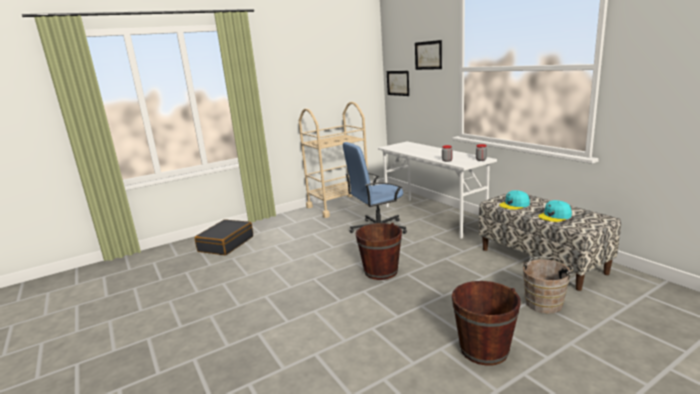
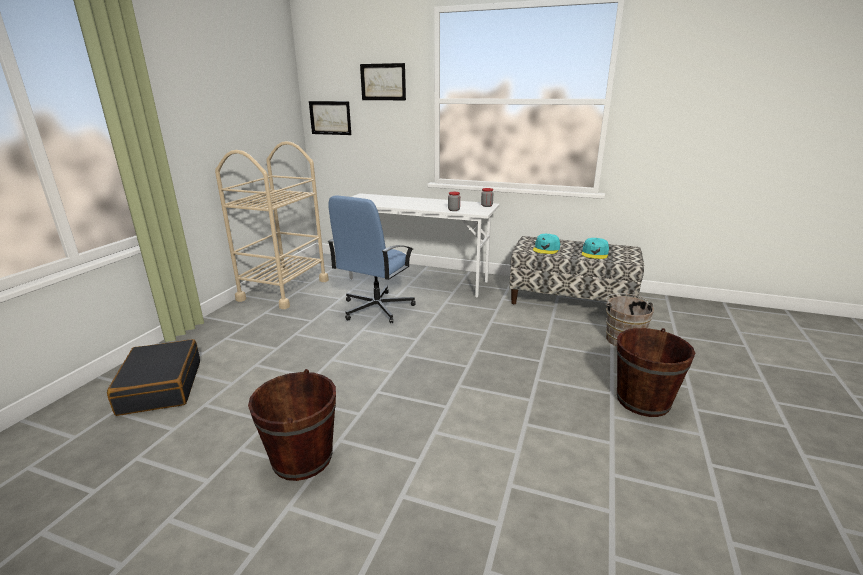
camera: 40 degrees left, 5 degrees up
(381, 271) = (446, 356): brown bucket -> brown bucket (302, 458)

